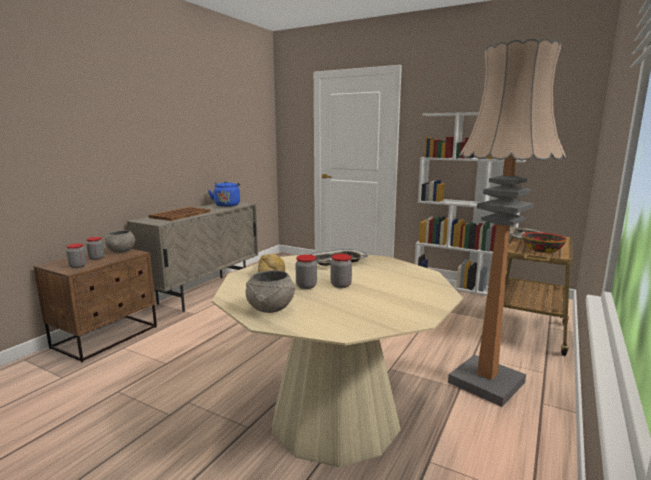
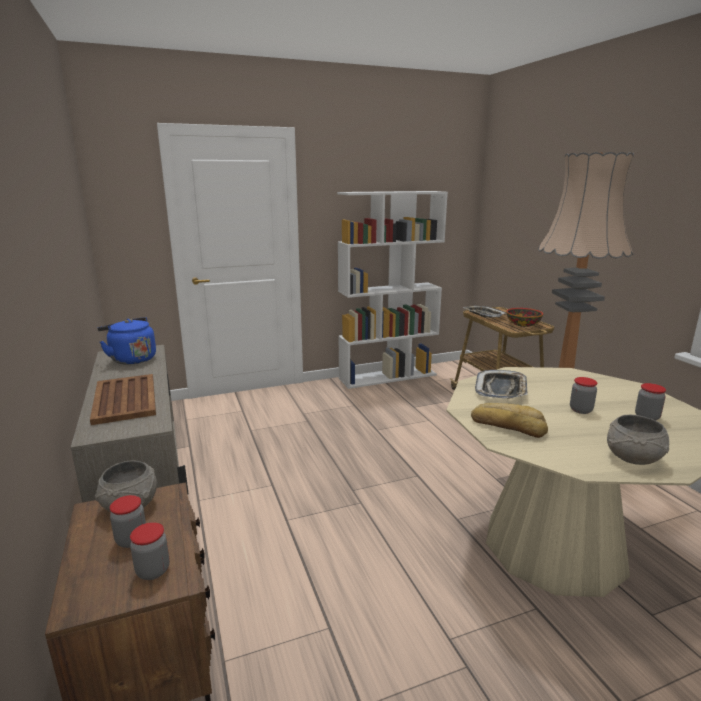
camera: 50 degrees left, 5 degrees up
(306, 286) = (571, 424): jar -> jar (647, 417)

